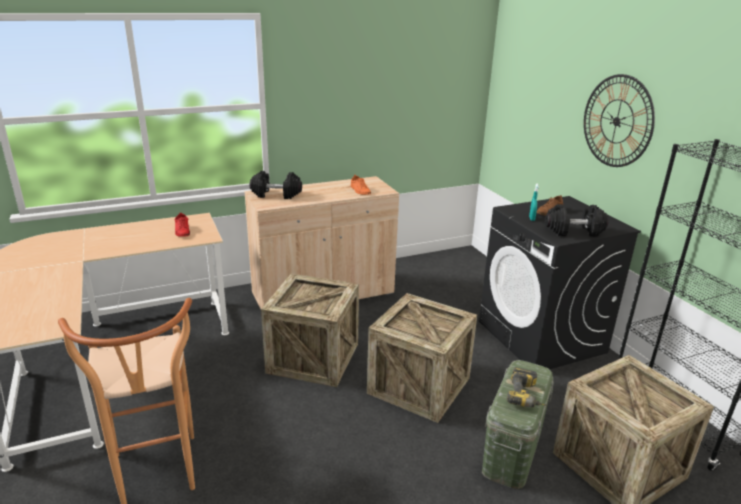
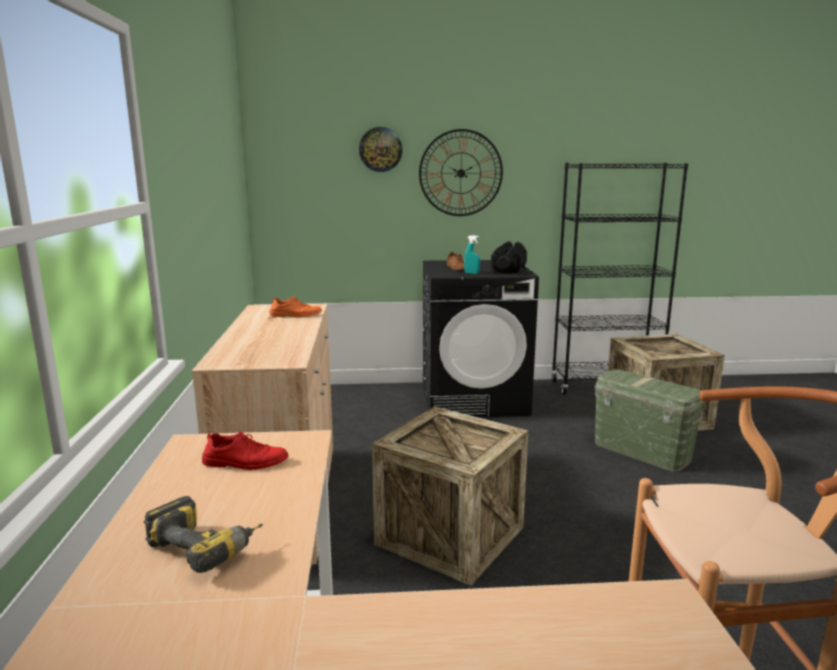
camera: 70 degrees left, 10 degrees down
(276, 195) = (246, 353): black dumbbell -> none
(419, 385) = (535, 474): crate -> none
(526, 397) = (659, 383): power drill -> power drill (208, 546)
(563, 82) = (380, 149): none -> wall clock

